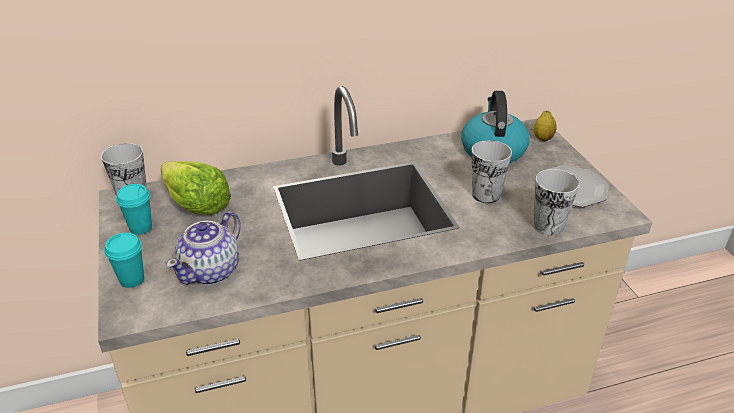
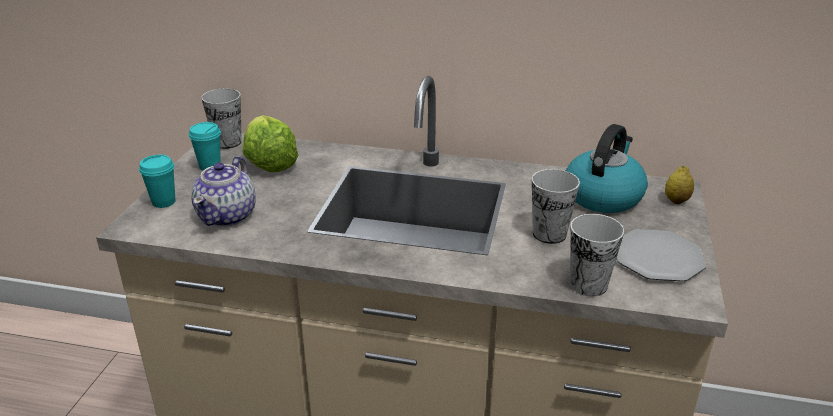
camera: 30 degrees right, 5 degrees down
(211, 271) = (228, 215): teapot -> teapot turned 45 degrees counterclockwise

